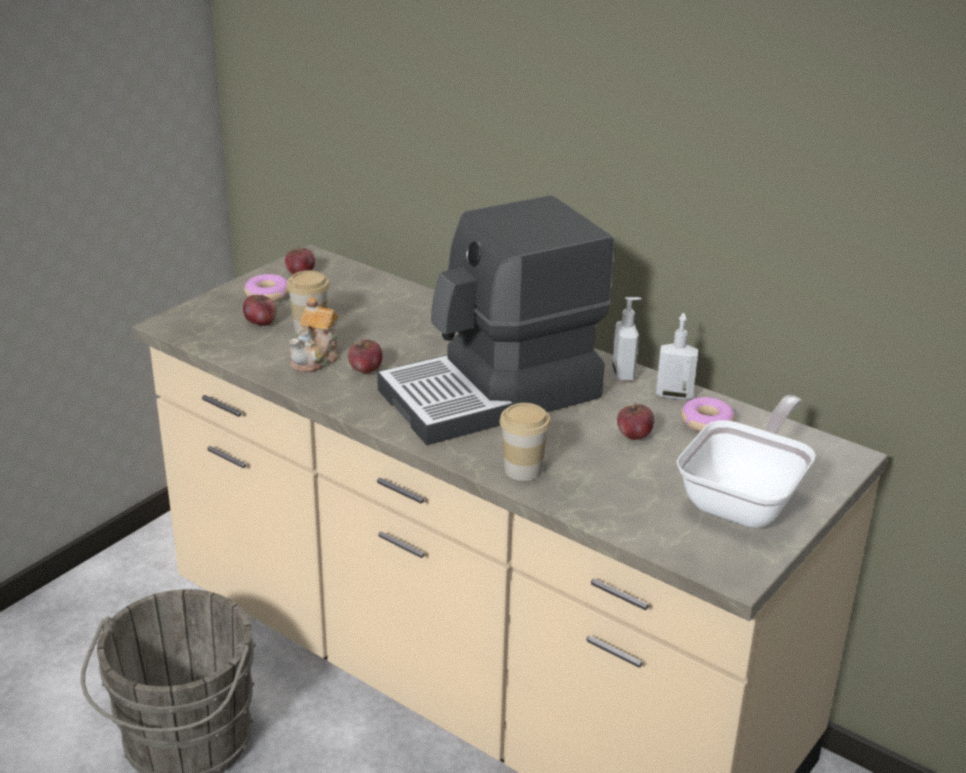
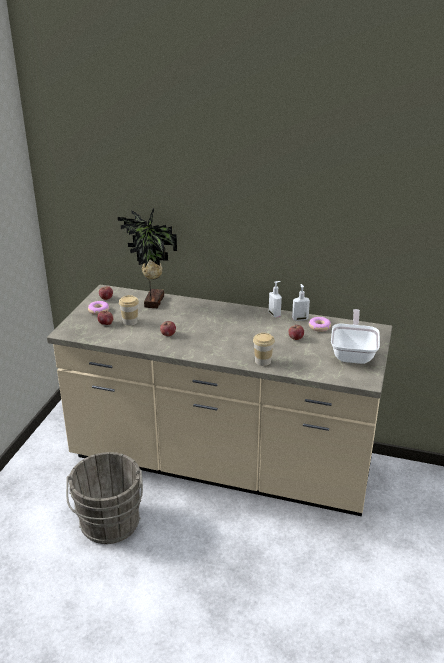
camera: 20 degrees left, 0 degrees up
(316, 358) = (143, 334): teapot -> none
(384, 297) = (152, 301): none -> potted plant
(493, 395) = (229, 334): coffee machine -> none

